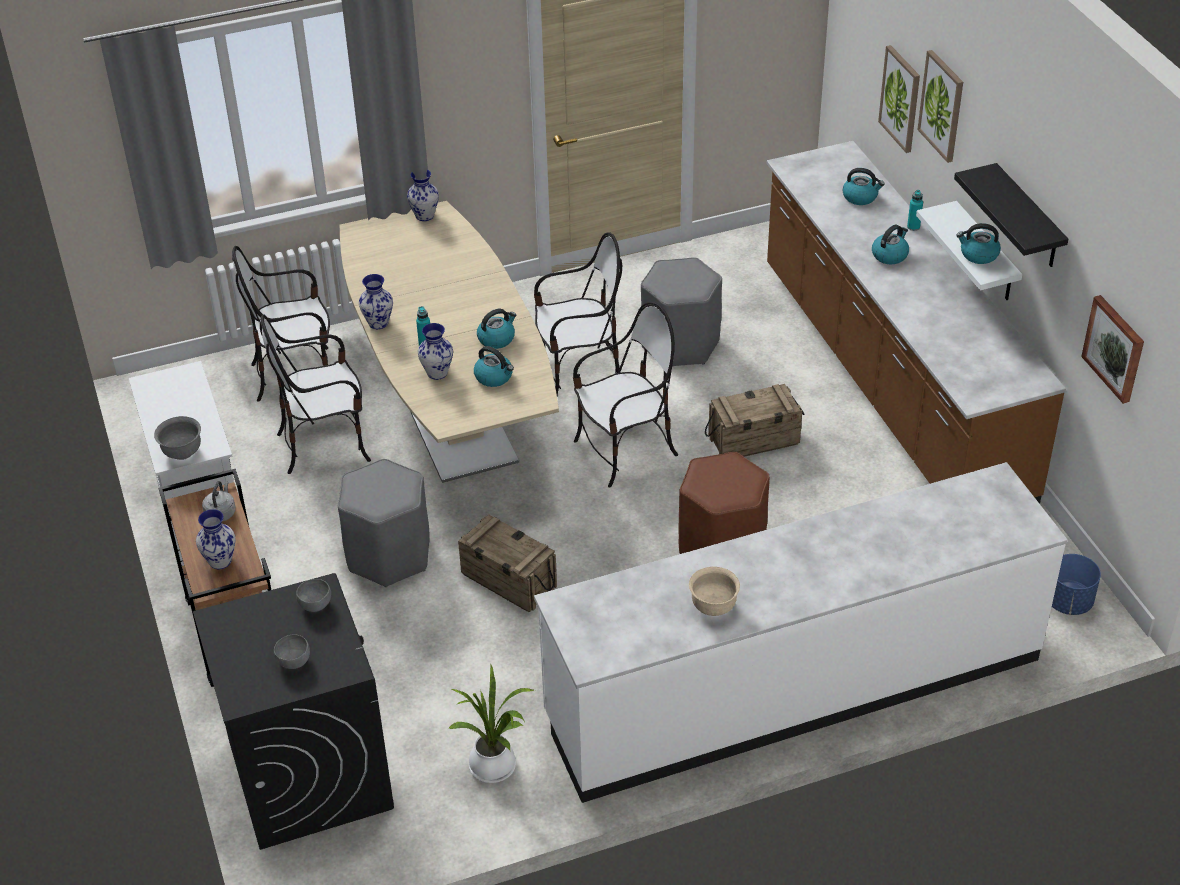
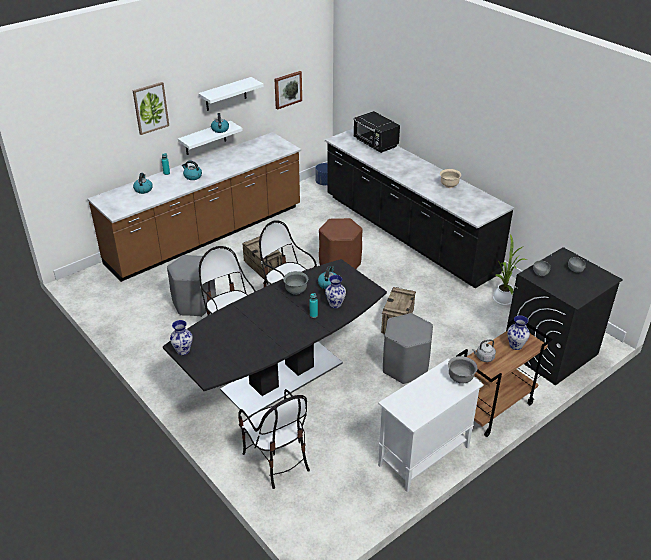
camera: 110 degrees left, 5 degrees down
(325, 444) = (334, 422): chair -> none
(379, 323) = (302, 339): vase -> none
(451, 410) = (282, 376): beige dining table -> black dining table
(496, 339) = (296, 291): kettle -> grey bowl
(793, 688) = (407, 234): white counter -> black counter
(900, 98) = (116, 138): picture -> none
(956, 540) = (375, 144): none -> black microwave
(1028, 218) = (226, 94): black shelf -> white shelf

